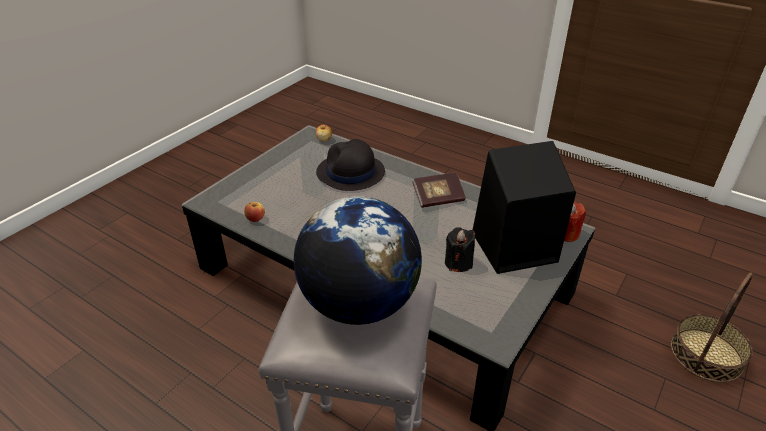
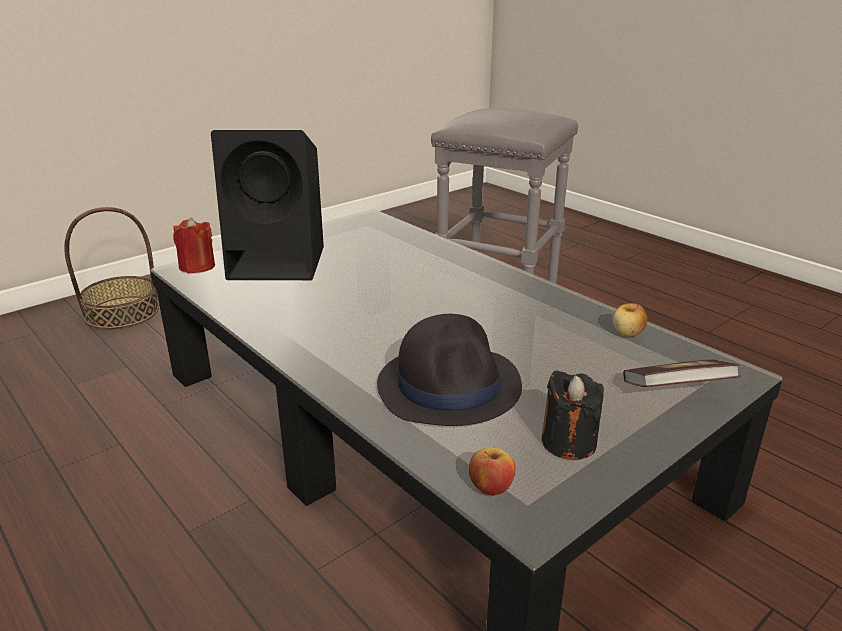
camera: 165 degrees left, 10 degrees down
(359, 304) = (503, 112): globe -> none
(438, 199) = (319, 322): book -> book (676, 391)
(458, 263) = (356, 259): black candle -> black candle (568, 442)

